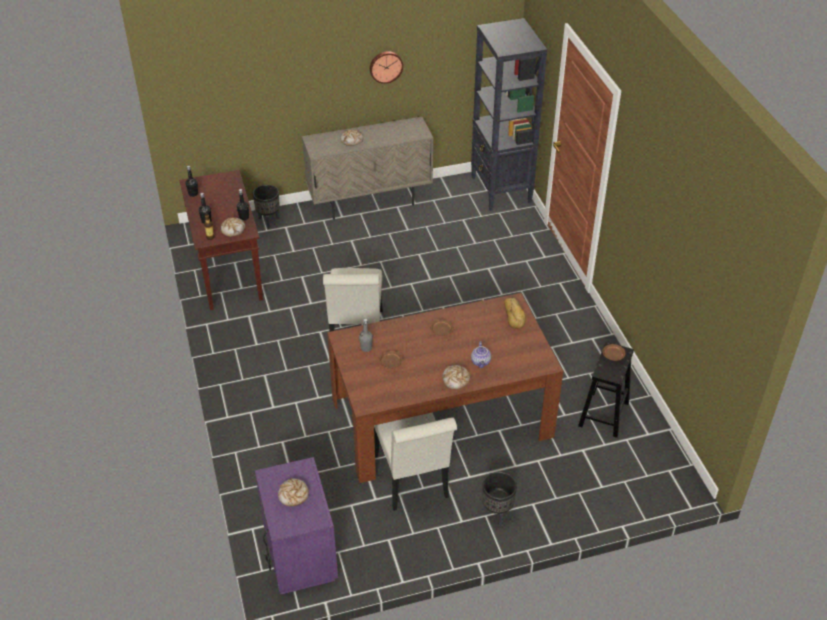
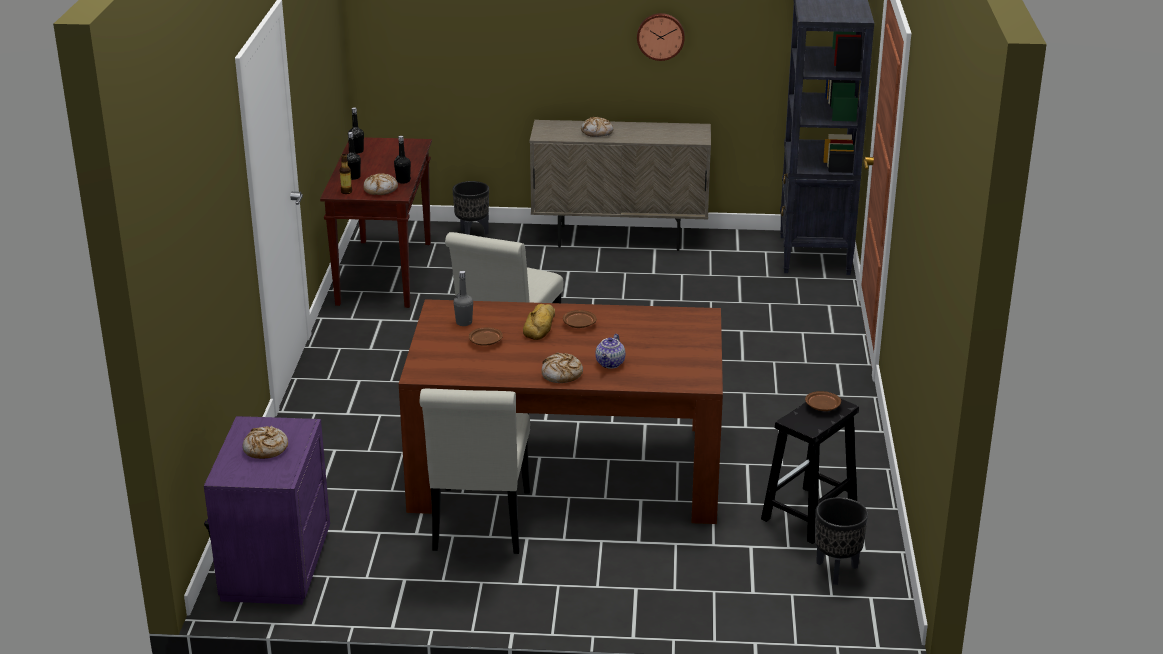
camera: 20 degrees right, 15 degrees down
(496, 514) = (575, 586): black planter -> black planter (836, 570)
(514, 315) = (693, 327): bread -> bread (541, 326)

